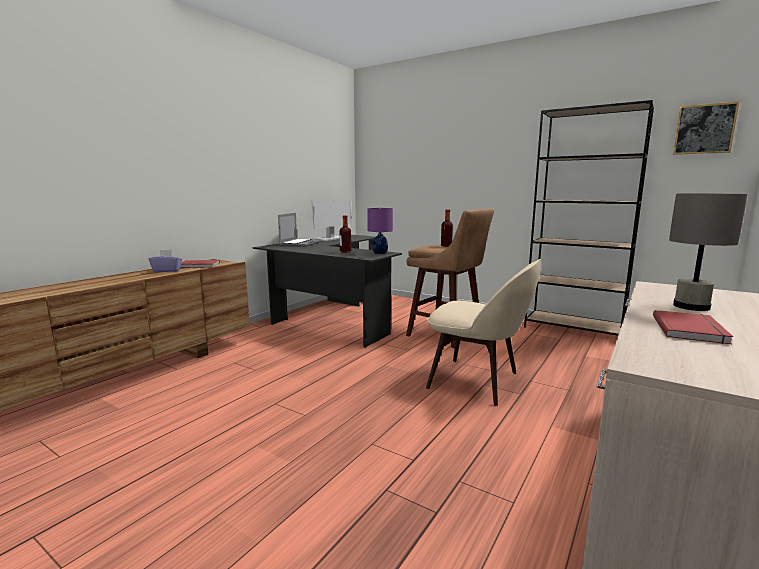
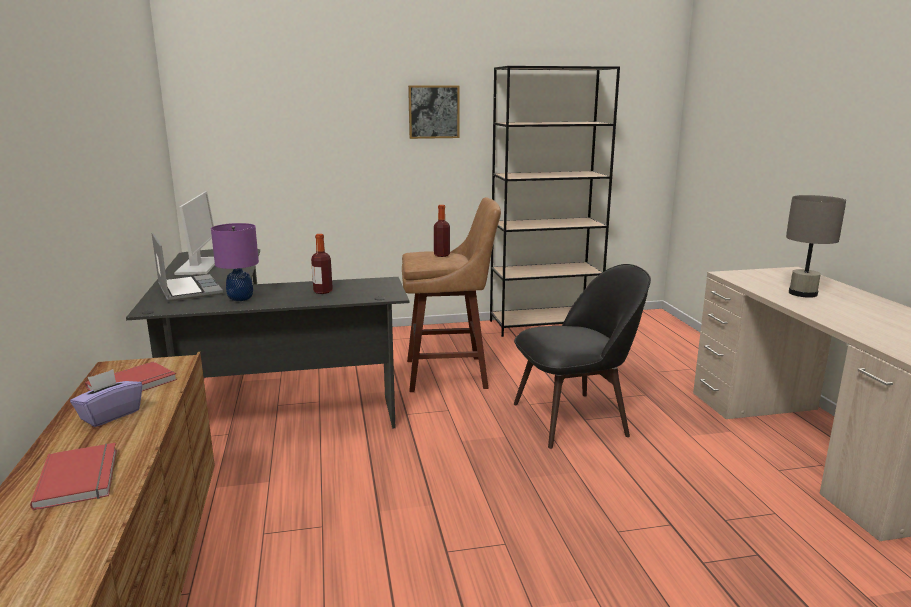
camera: 45 degrees left, 5 degrees up
(379, 253) = (376, 284): purple table lamp -> purple table lamp (239, 299)
(477, 381) = (574, 418): beige chair -> black chair
(691, 329) = (857, 317): red book -> red book (81, 477)
(704, 129) = (640, 95): picture -> picture (433, 112)

